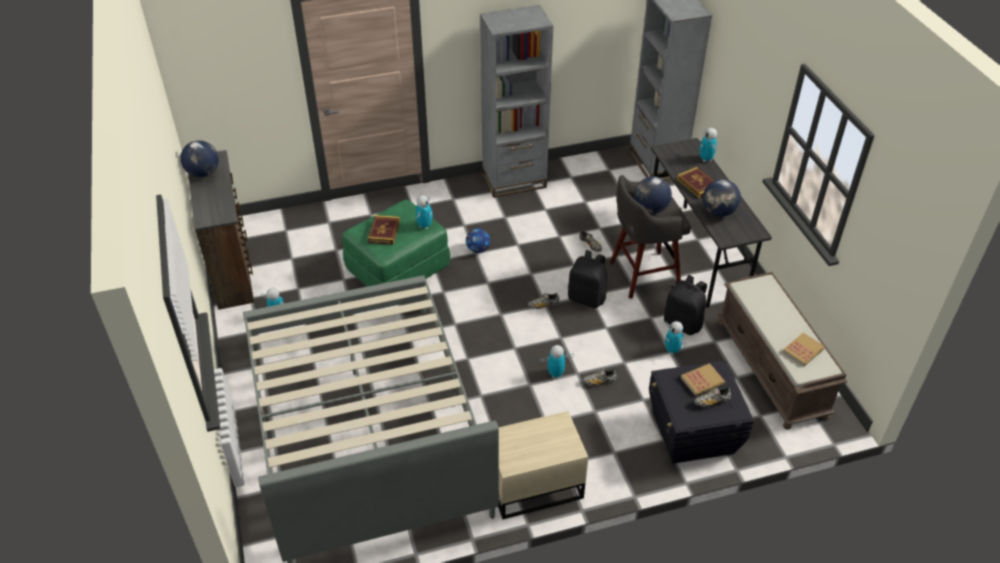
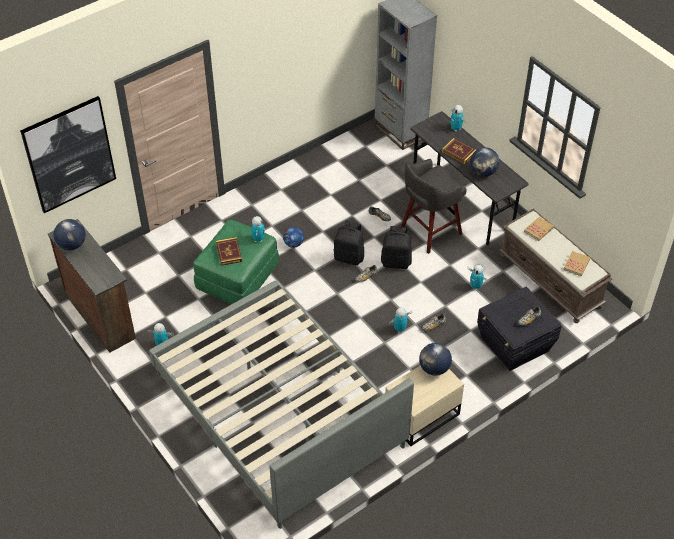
camera: 20 degrees left, 5 degrees up
(228, 71) = (69, 154): none -> picture
(514, 181) = (294, 175): grey bookcase -> none
(650, 209) = (432, 182): globe -> globe (434, 368)
(683, 323) = (475, 262): black backpack -> black backpack (349, 257)
(702, 381) = (516, 306): book -> book (538, 229)

